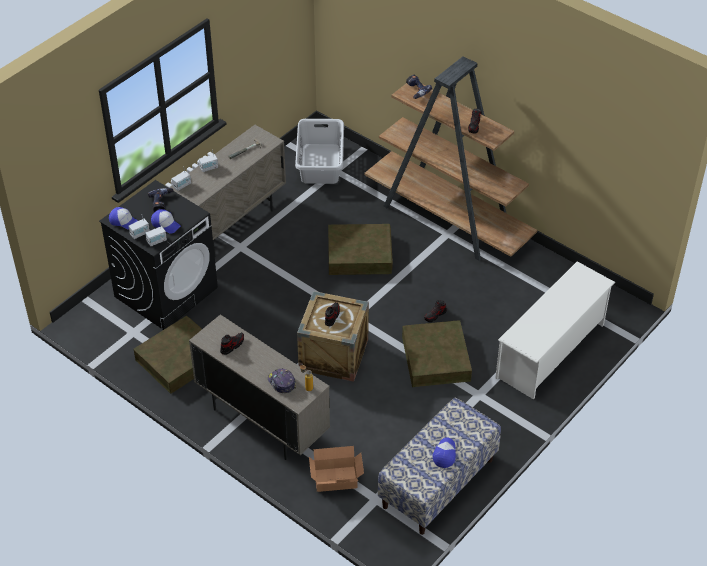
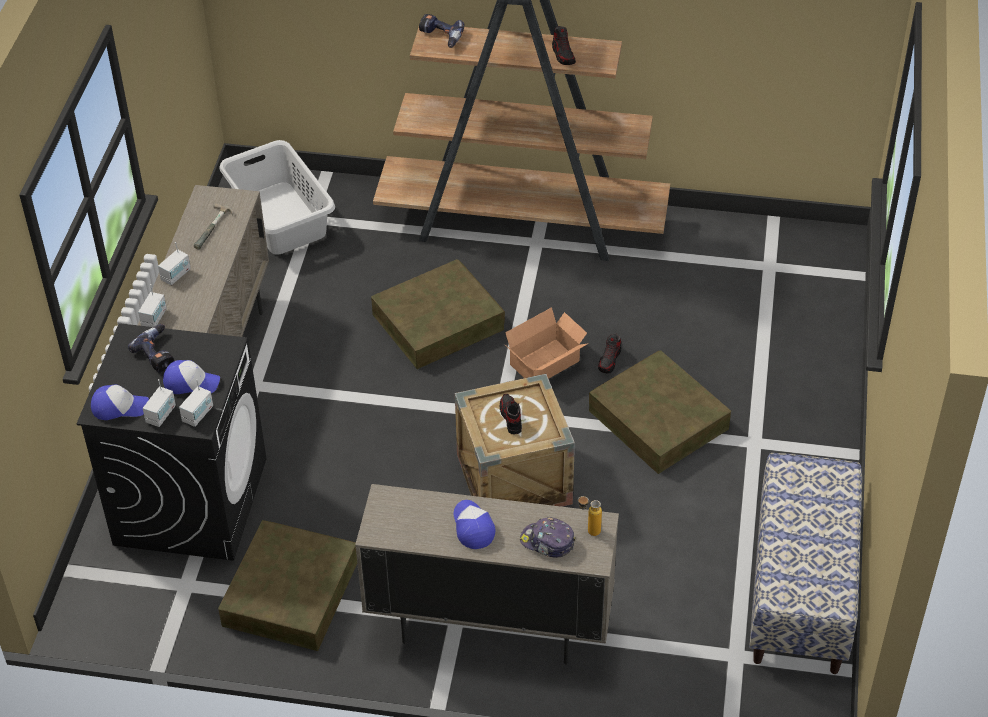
camera: 30 degrees left, 0 degrees up
(232, 345) = (429, 522): shoe -> none
(337, 480) = (661, 657): cardboard box -> cardboard box (547, 363)
(444, 454) = (822, 538): cap -> cap (472, 527)
(551, 351) = (797, 340): white shoe rack -> none

